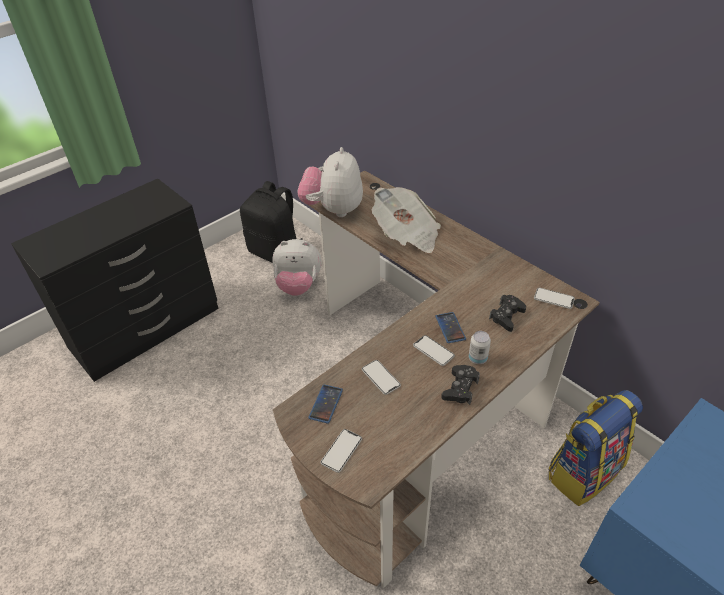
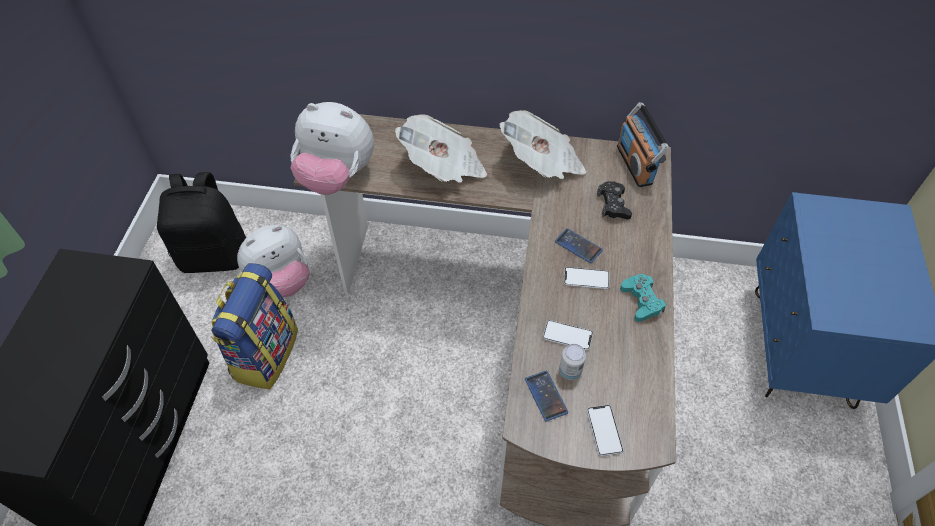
camera: 40 degrees left, 10 degrees up
(333, 209) = (336, 177): plush toy -> plush toy turned 45 degrees counterclockwise
(460, 388) = (641, 301): black game controller -> turquoise game controller
(477, 358) = (628, 262): can -> can (570, 371)
(480, 264) = (542, 163): none -> newspaper
(553, 299) = (635, 164): phone -> radio
(583, 471) = (693, 305): backpack -> backpack (264, 353)

